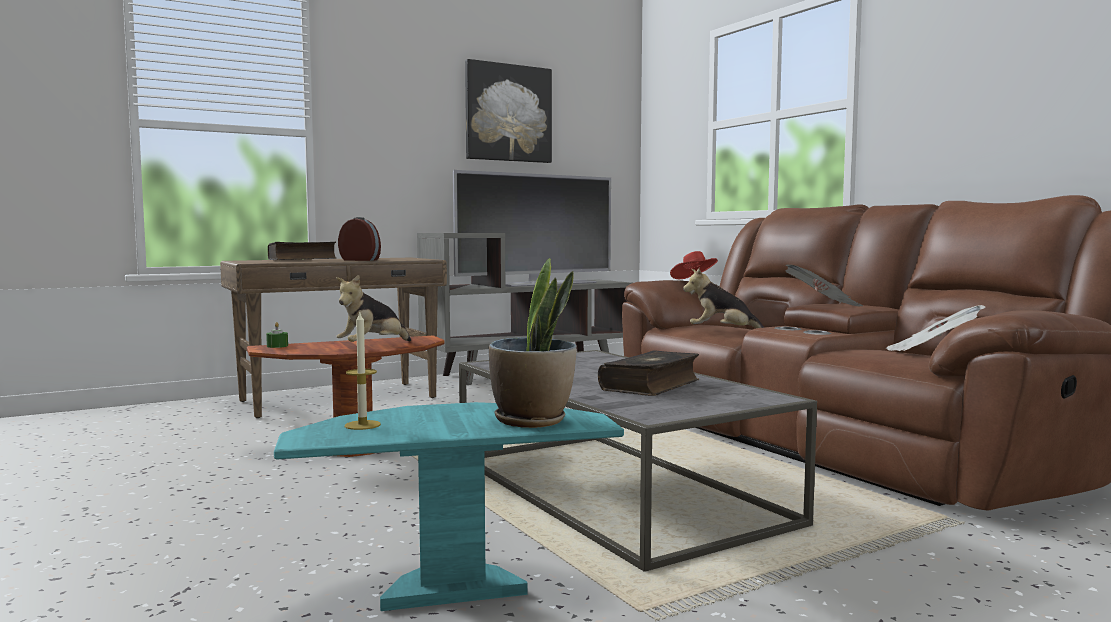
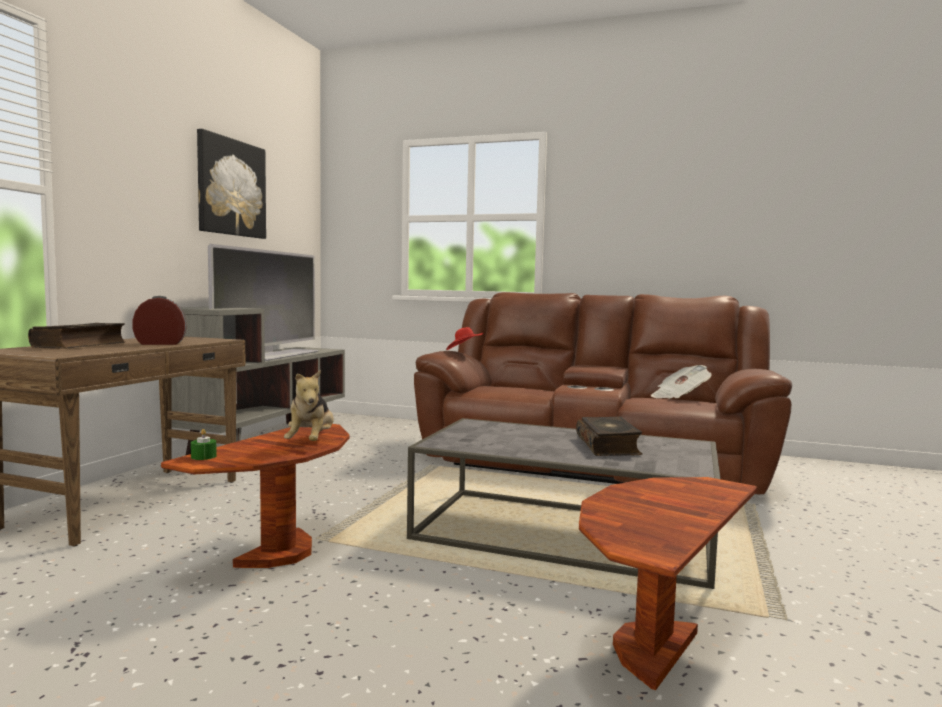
camera: 40 degrees left, 0 degrees up
(362, 425) = (633, 526): candle -> none
(452, 591) = (656, 651): turquoise side table -> brown side table
(532, 420) = (701, 492): potted plant -> none
(724, 333) = (521, 393): plush toy -> none
(822, 306) = (588, 368): newspaper -> none

